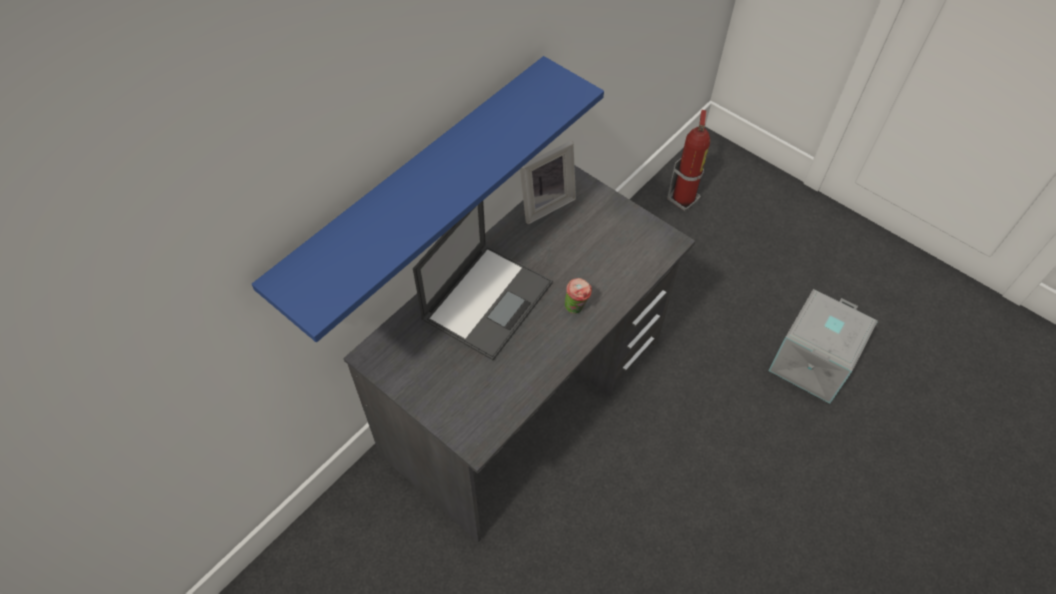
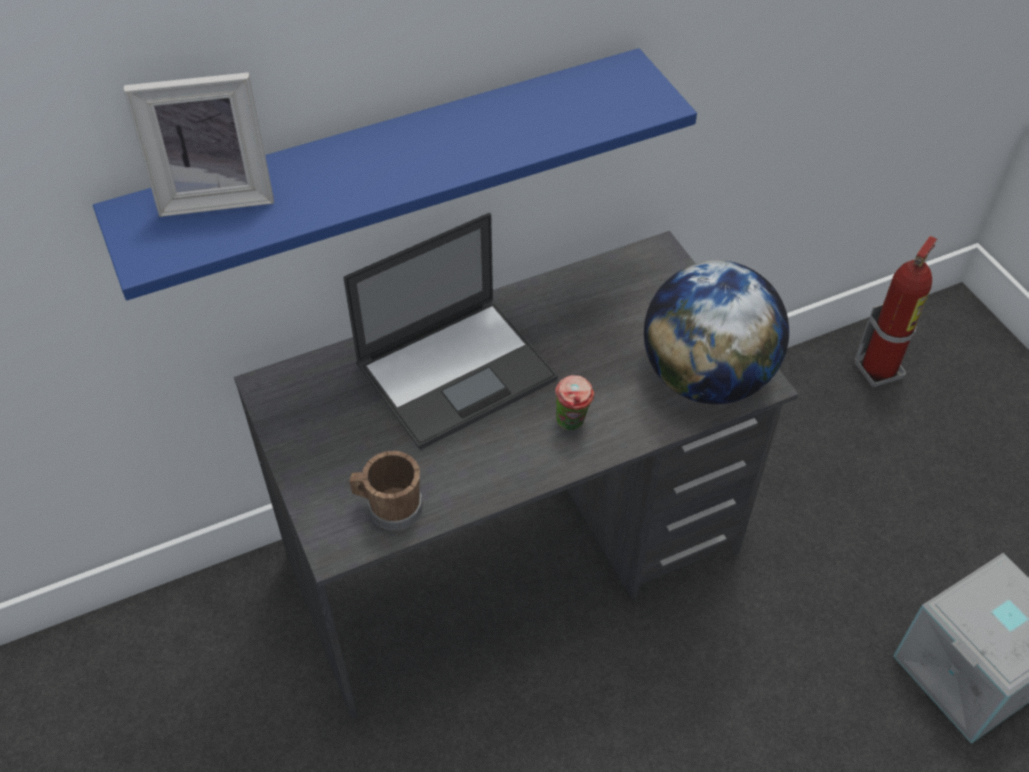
camera: 25 degrees right, 5 degrees down
(495, 405) = (389, 507): none -> brown mug
(544, 203) = (605, 275): picture frame -> picture frame (216, 194)
(639, 249) = (706, 377): none -> globe

